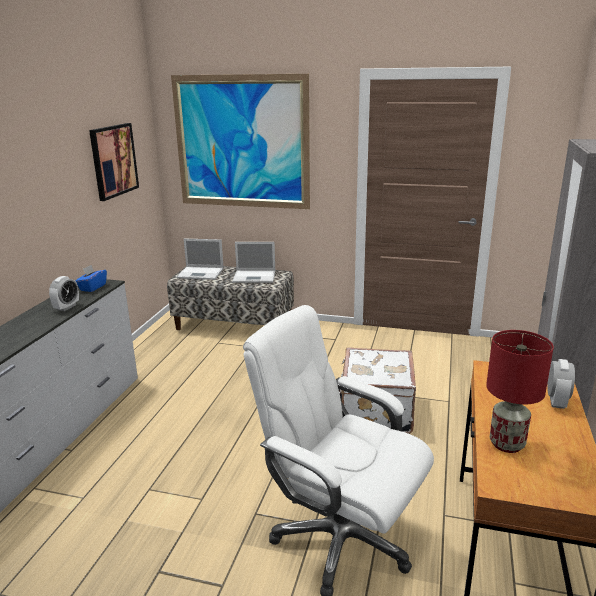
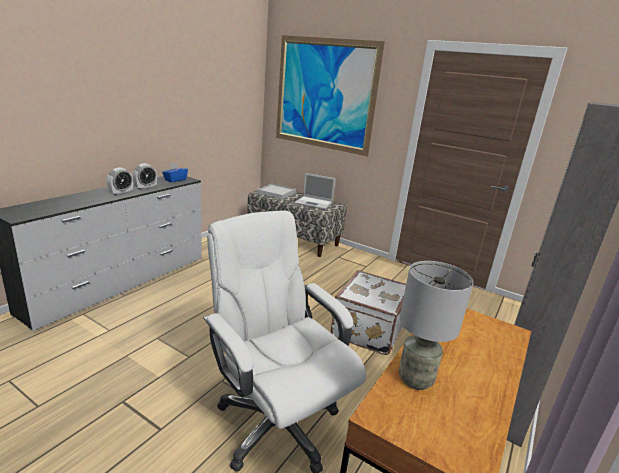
camera: 15 degrees right, 0 degrees up
(113, 160) = (221, 92): picture -> none
(201, 273) = (276, 193): laptop -> white tray
(506, 443) = (415, 379): red table lamp -> grey table lamp
(556, 401) = (497, 354): alarm clock -> alarm clock (121, 193)

